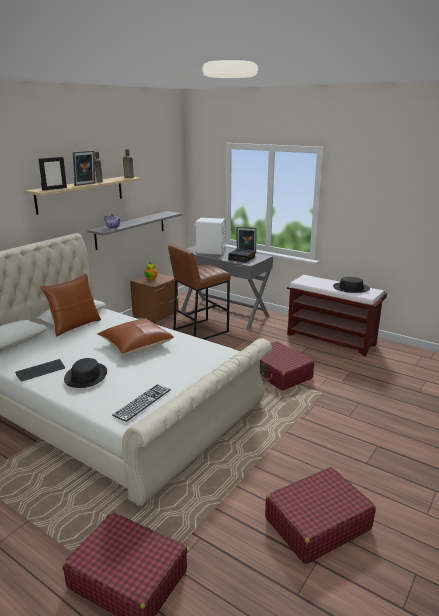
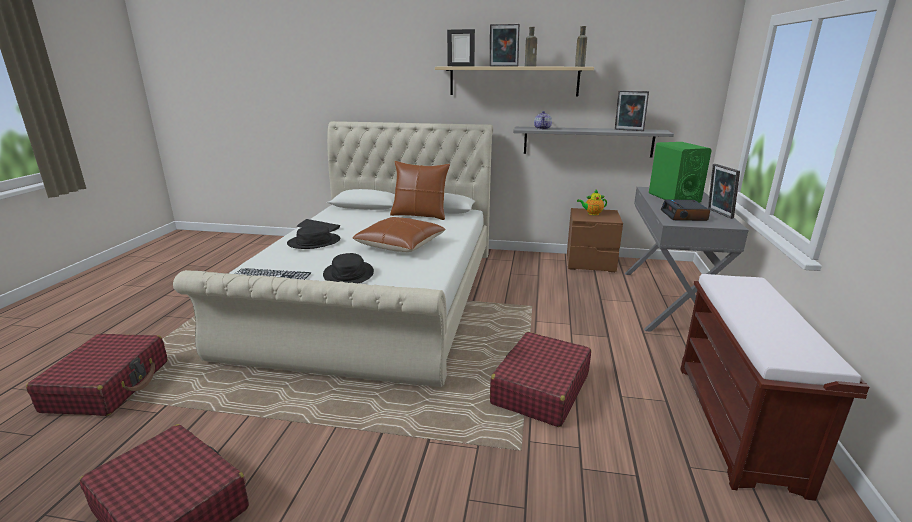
camera: 65 degrees right, 0 degrees up
(156, 216) = (628, 130): none -> picture frame
(200, 331) = (588, 299): brown stool -> none
(210, 252) = (673, 198): white speaker -> green speaker
(351, 288) = (782, 331): black hat -> black hat (349, 274)

